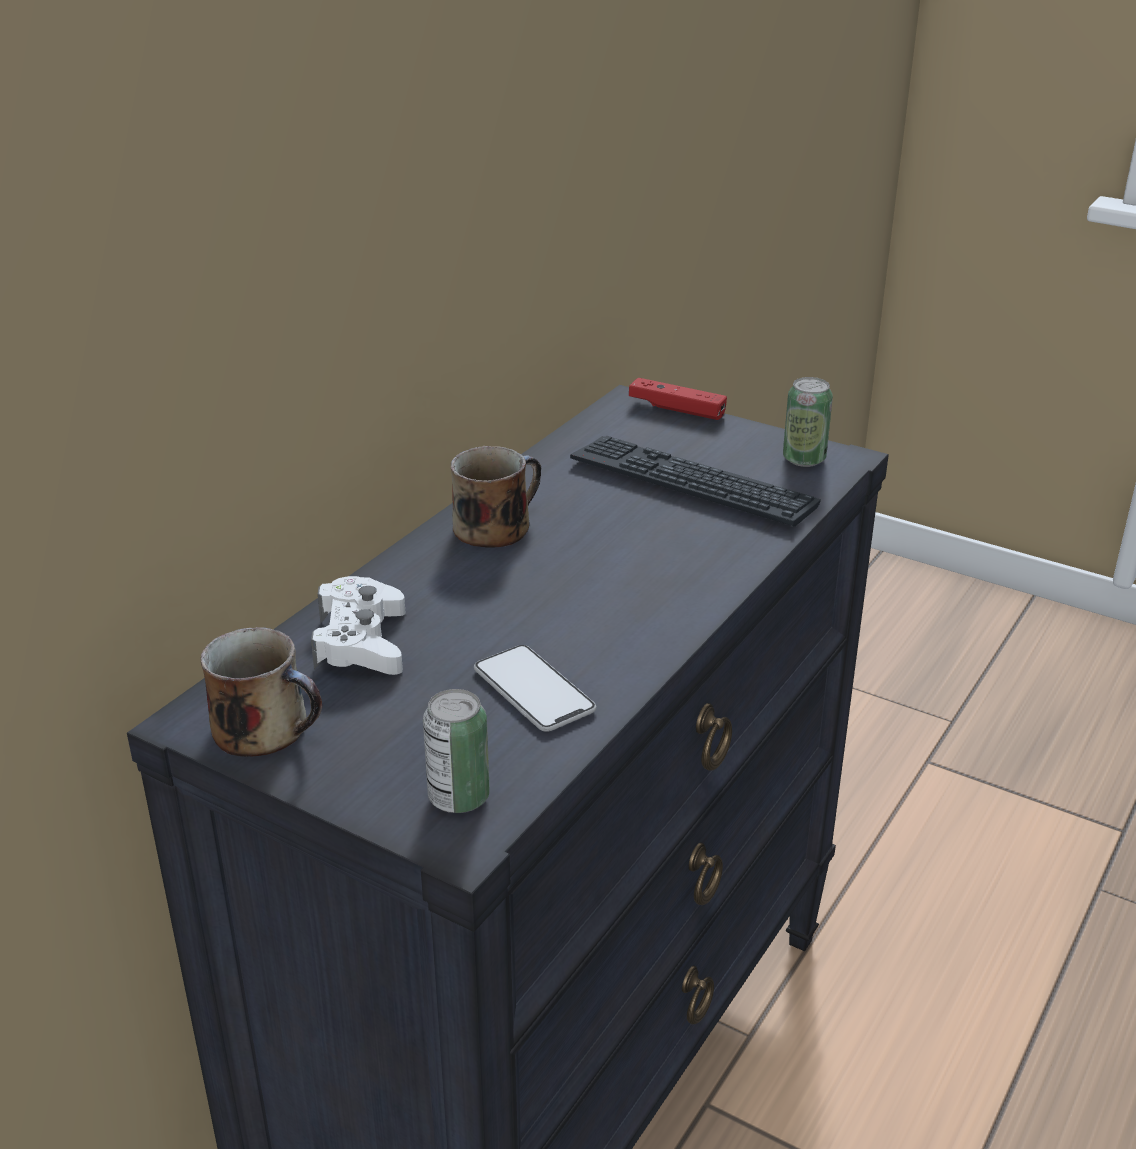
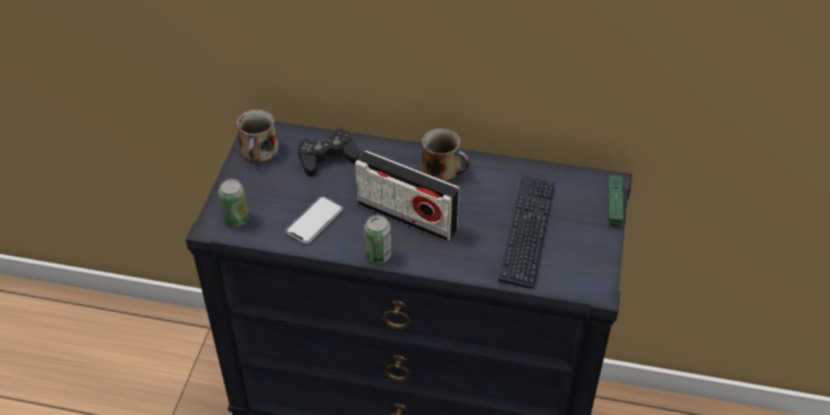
camera: 70 degrees right, 15 degrees up
(361, 642) = (327, 157): white game controller -> black game controller
(588, 584) = (407, 216): none -> radio
(676, 409) = (614, 205): red game controller -> green game controller
(804, 459) = (585, 273): can -> can (378, 255)

